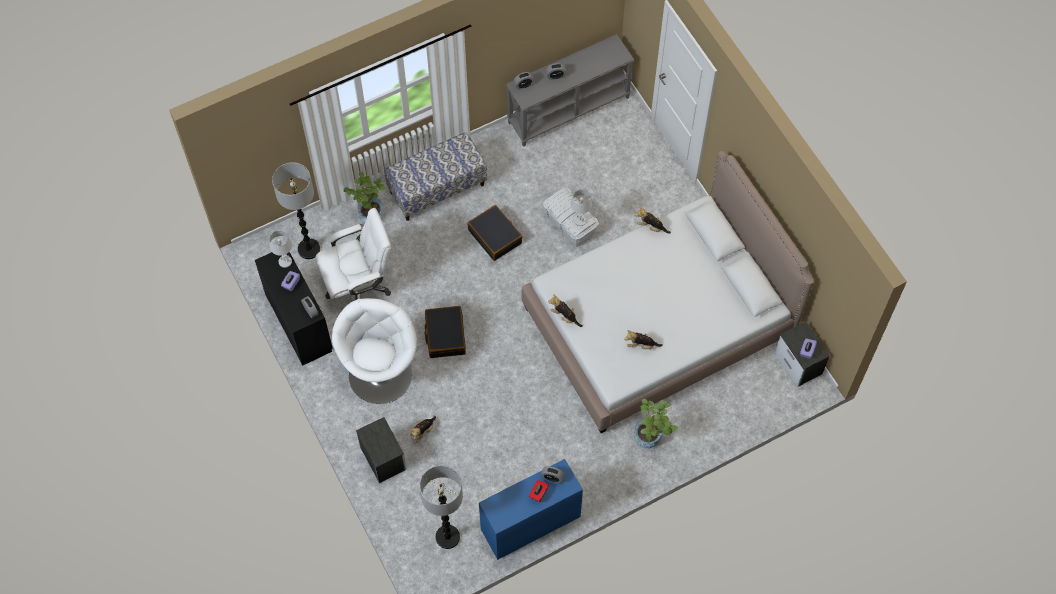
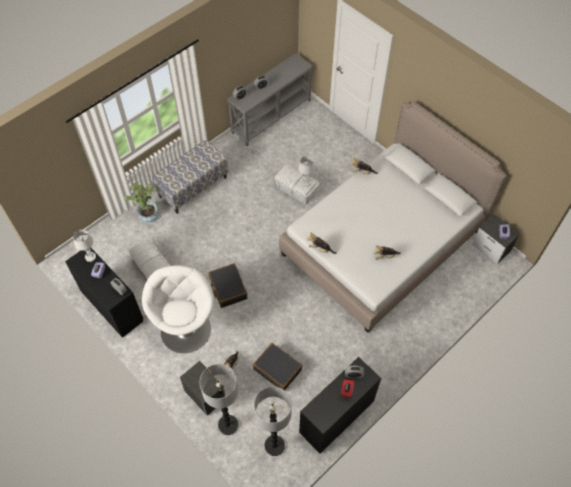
camera: 15 degrees left, 5 degrees down
(309, 249) = (107, 250): floor lamp -> floor lamp (228, 425)
(359, 286) = (152, 268): white office chair -> white storage box
(495, 236) = (245, 210): black suitcase -> black suitcase (277, 369)
(530, 523) = (337, 417): blue desk -> black desk
(651, 437) = (406, 326): potted plant -> none

